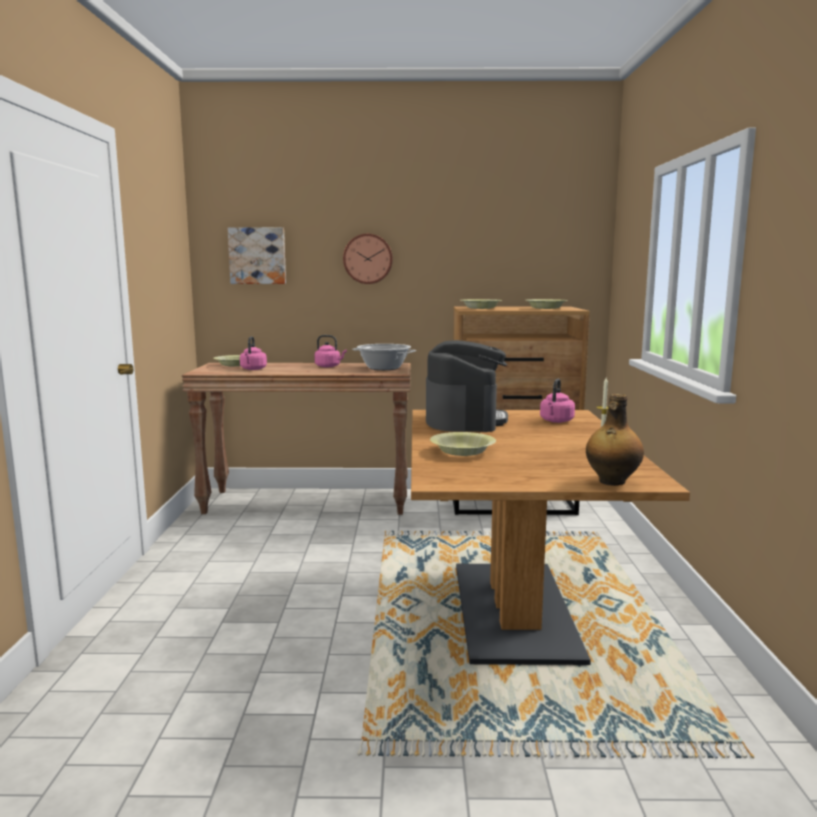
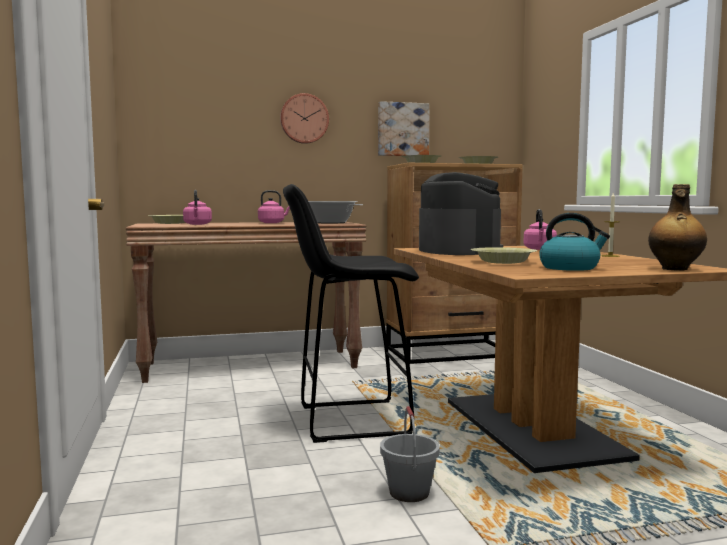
camera: 15 degrees left, 5 degrees down
(257, 256) = (191, 112): picture -> picture (402, 129)
(338, 668) = (408, 492): none -> grey bucket
(347, 579) = (349, 421): none -> black stool
(506, 470) = (570, 268): none -> kettle

